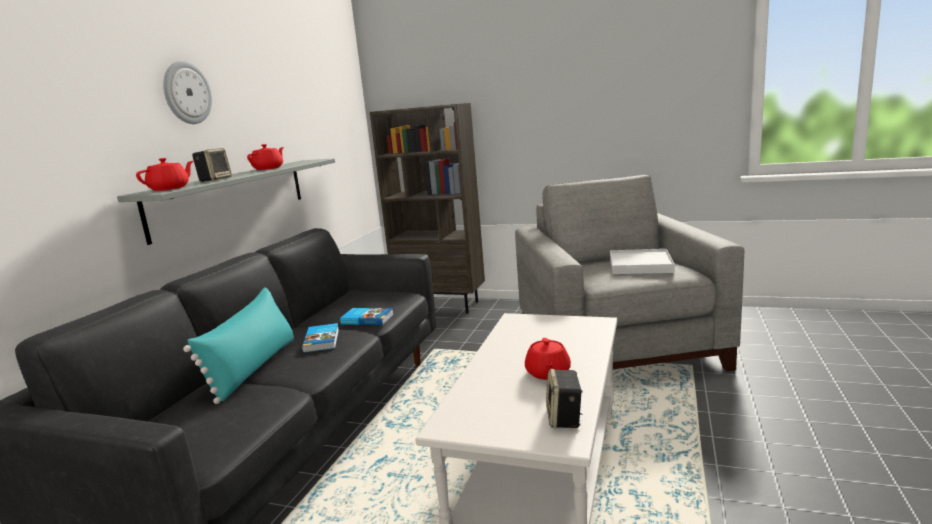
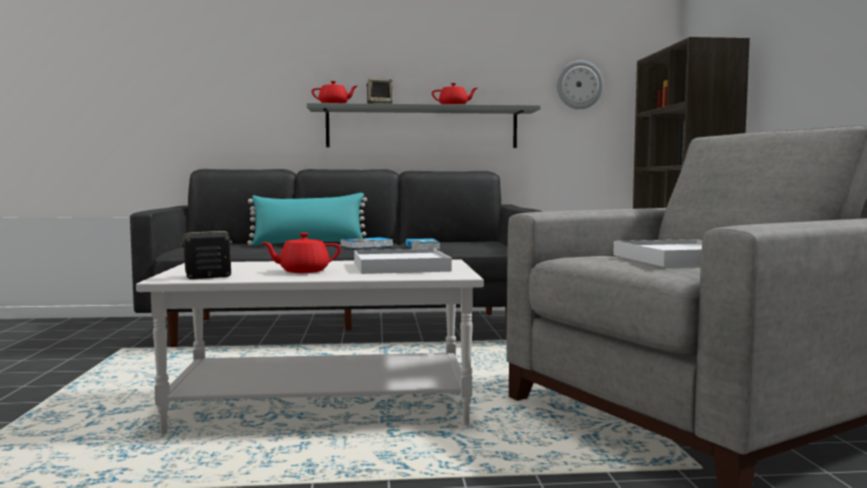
camera: 65 degrees right, 10 degrees down
(186, 93) = (394, 37): wall clock -> wall clock (579, 85)
(542, 336) = (400, 267): none -> white tray

